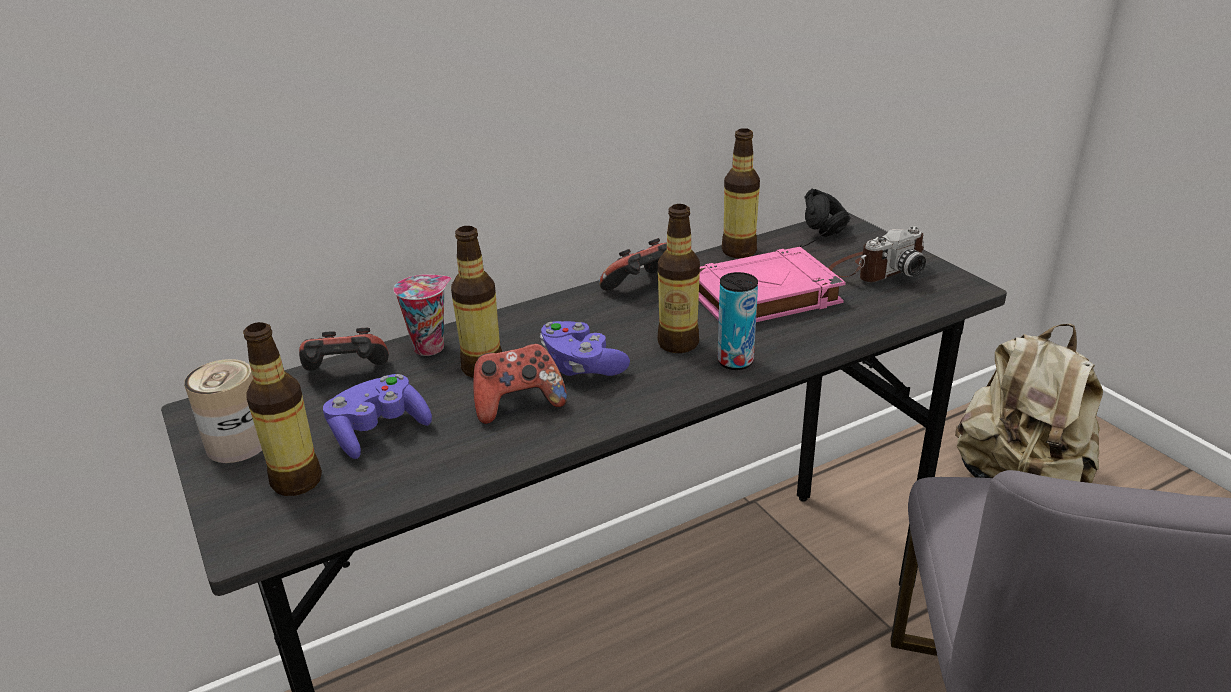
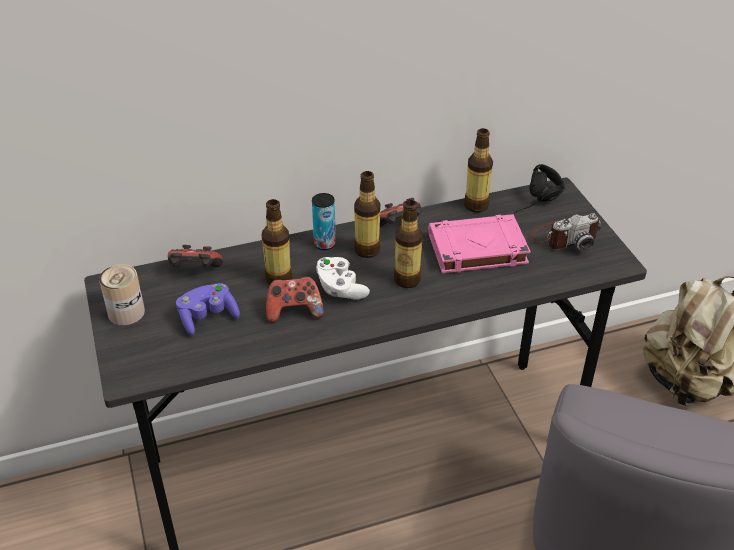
camera: 10 degrees right, 10 degrees up
(296, 481) = (156, 344): bottle -> bottle (367, 250)
(430, 346) = (250, 257): cup -> none
(581, 366) = (340, 288): purple game controller -> white game controller
(735, 362) = (438, 300): can -> can (324, 244)

